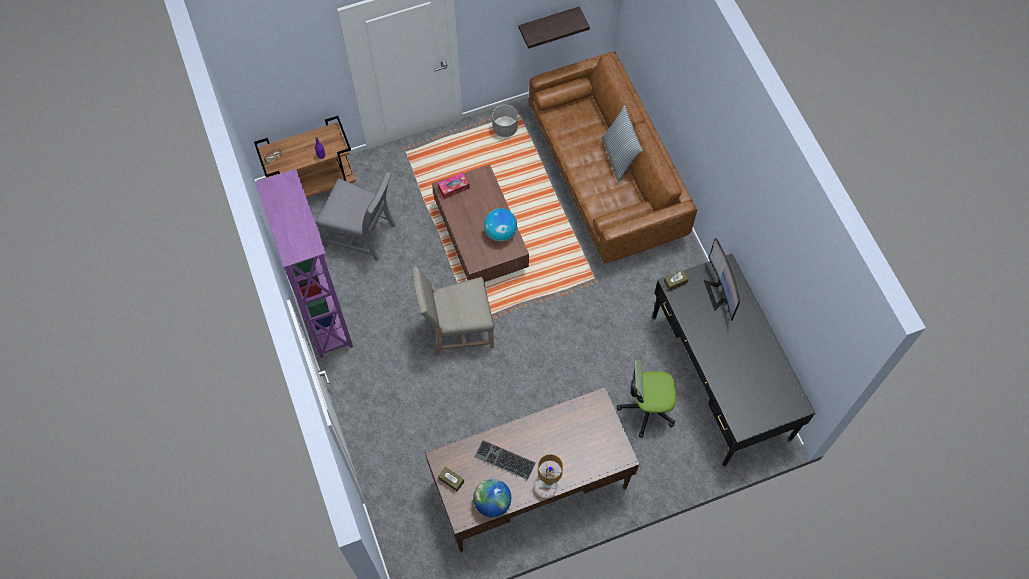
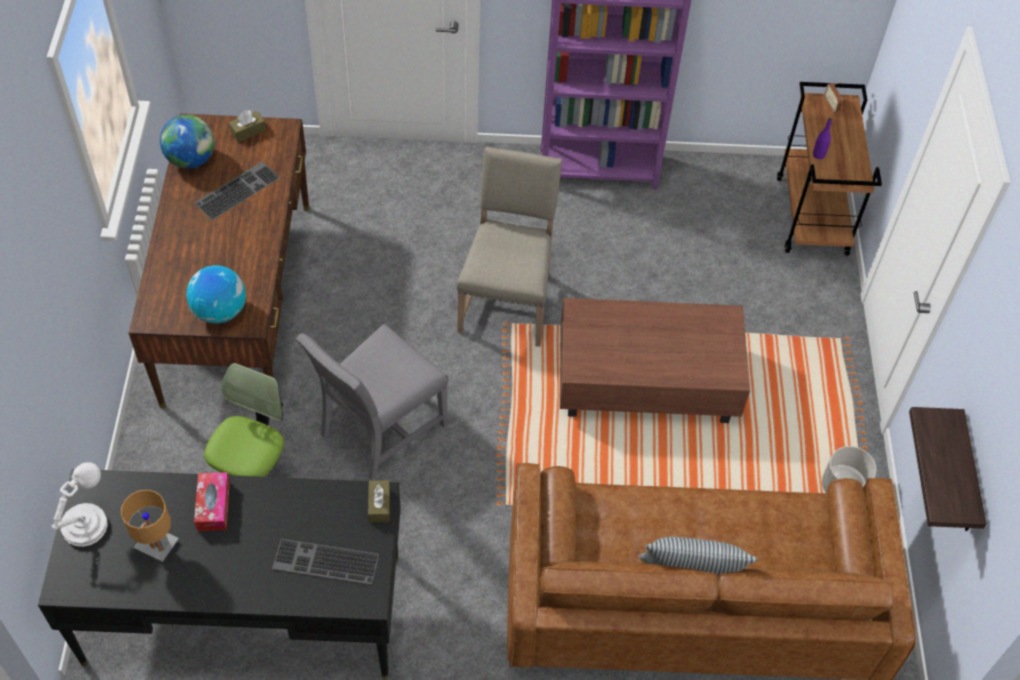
camera: 110 degrees right, 10 degrees down
(363, 234) = (711, 245): grey chair -> grey chair (379, 430)
(453, 188) = (722, 329): tissue box -> tissue box (213, 506)
(500, 232) = (616, 360): globe -> globe (220, 311)
(549, 479) = (179, 226): brown table lamp -> brown table lamp (156, 545)
(720, 292) = (324, 563): monitor -> keyboard
(761, 415) = (87, 523): none -> white table lamp

